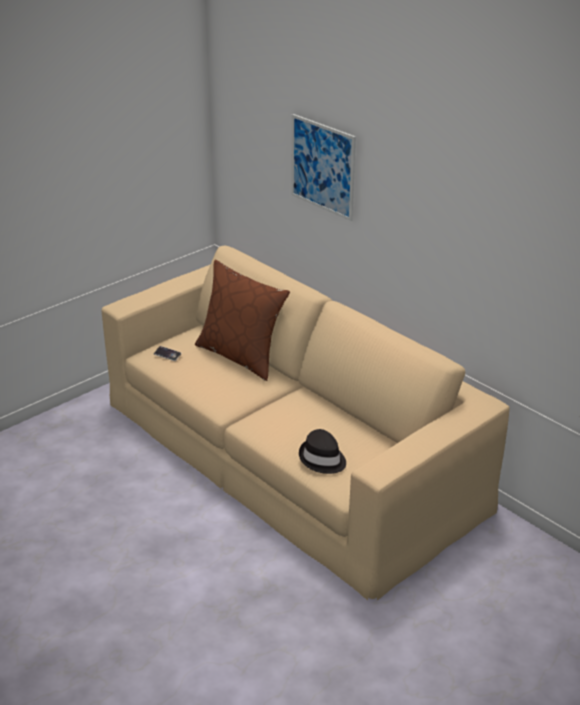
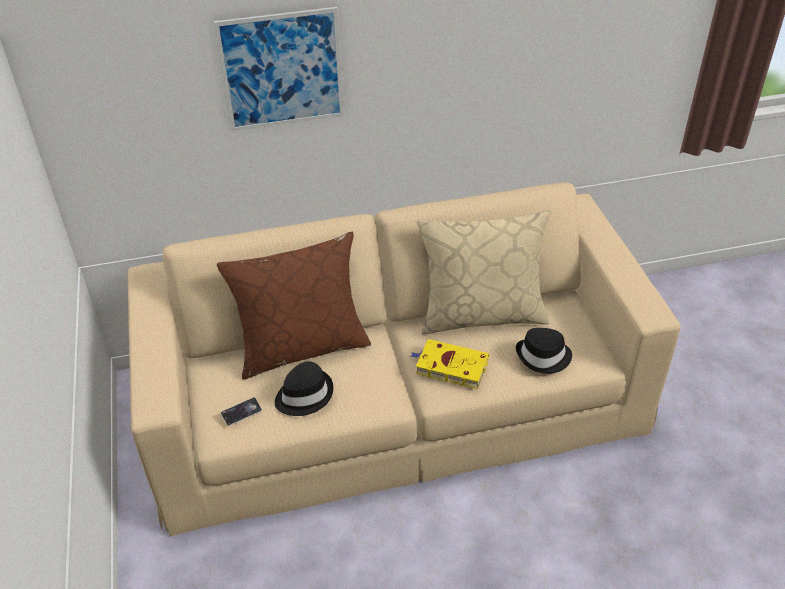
camera: 60 degrees left, 10 degrees up
(199, 371) = (304, 395): none -> black hat
(275, 420) = (450, 366): none -> yellow book
(342, 418) = (481, 314): none -> beige pillow

